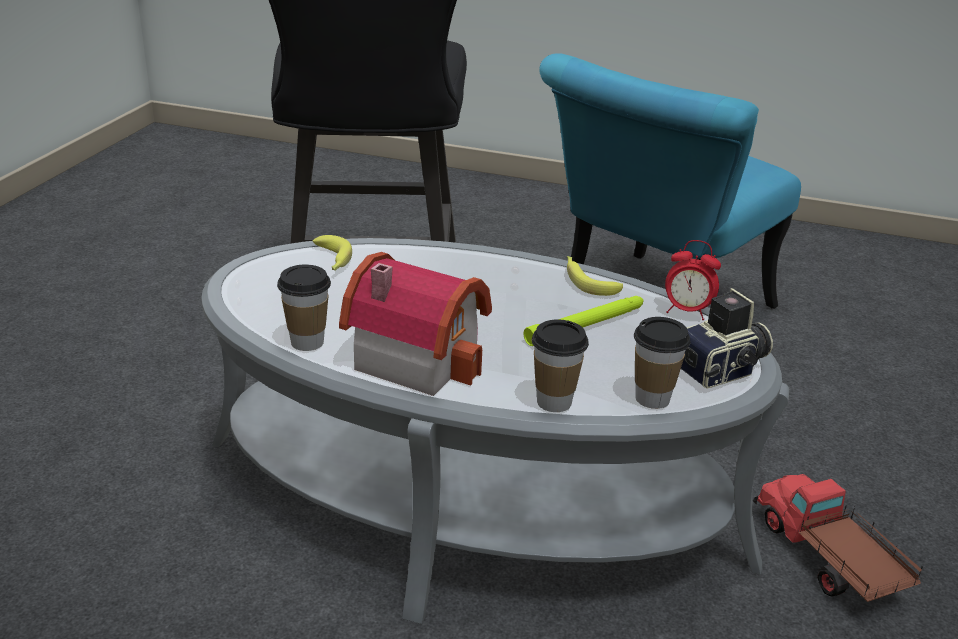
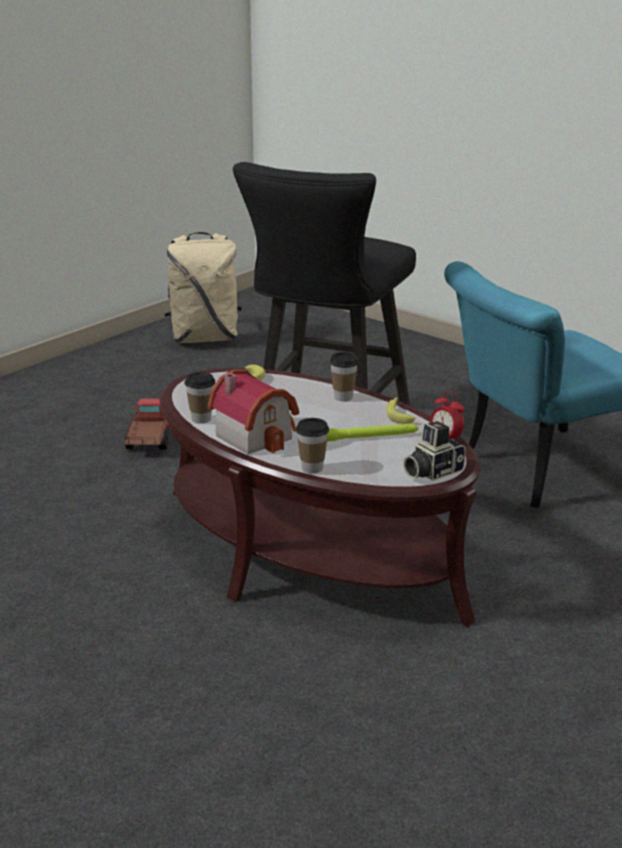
camera: 25 degrees right, 5 degrees down
(126, 198) = (204, 338): none -> beige backpack
(470, 499) = (310, 551): grey coffee table -> brown coffee table
(652, 398) = (371, 477): cup -> cup (343, 397)
(723, 370) = (431, 472): camera -> camera turned 150 degrees clockwise
(828, 559) = (523, 630): toy truck -> toy truck (148, 440)

